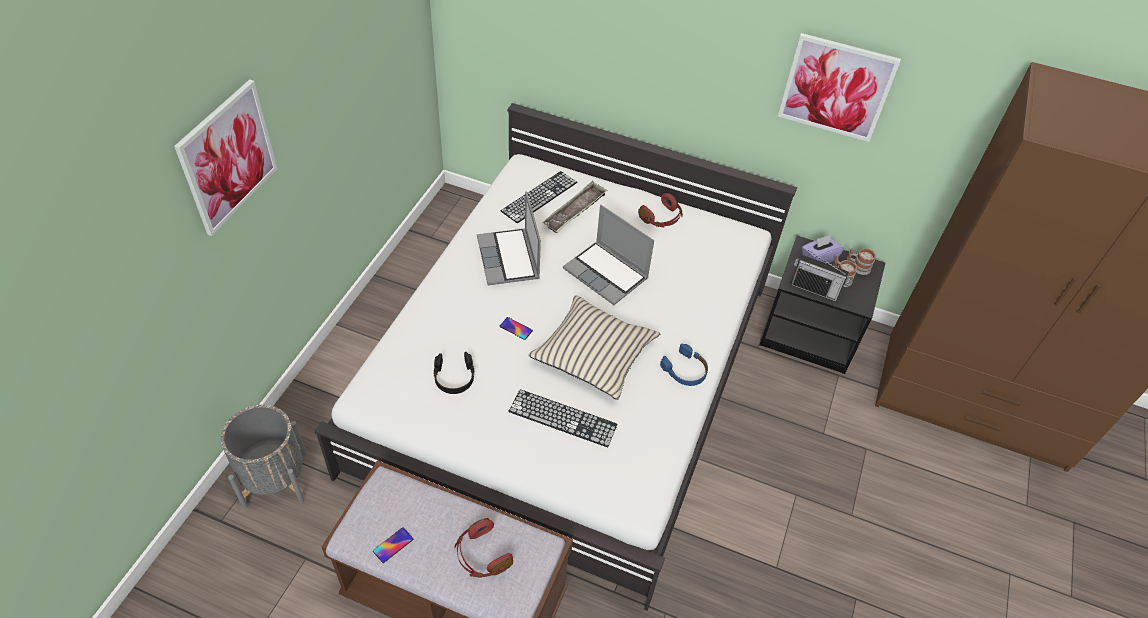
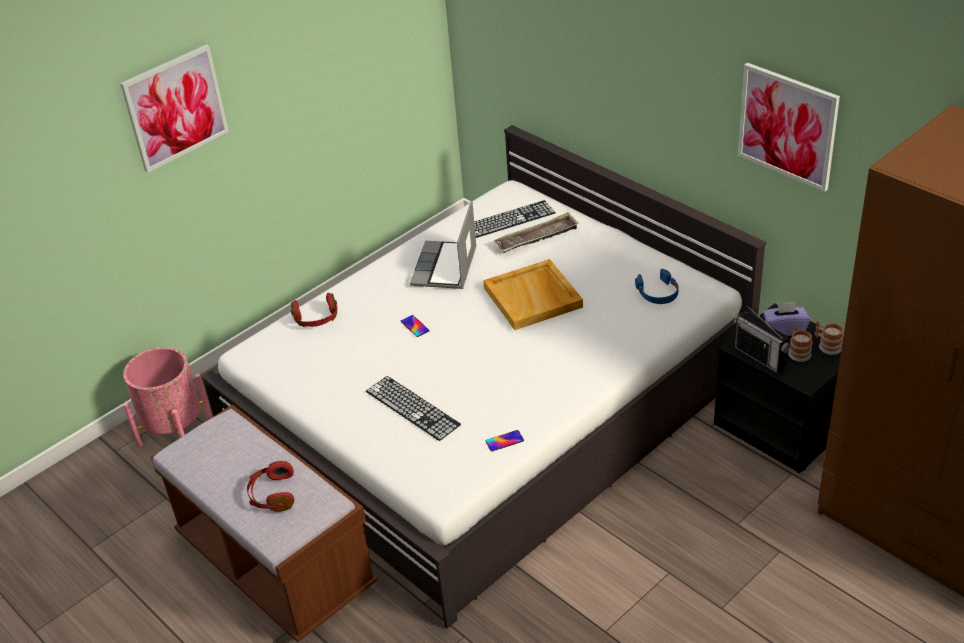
camera: 30 degrees right, 10 degrees down
(275, 479) = (175, 430): grey planter -> pink planter
(393, 545) = (204, 467): phone -> phone (504, 441)
(454, 377) = (333, 353): black headphones -> none
(594, 353) = (477, 362): beige pillow -> none
(607, 274) = (533, 298): laptop -> beige tray
(661, 218) = (624, 259): red headphones -> red headphones (316, 319)
(685, 370) = (559, 395): blue headphones -> blue headphones (658, 293)

